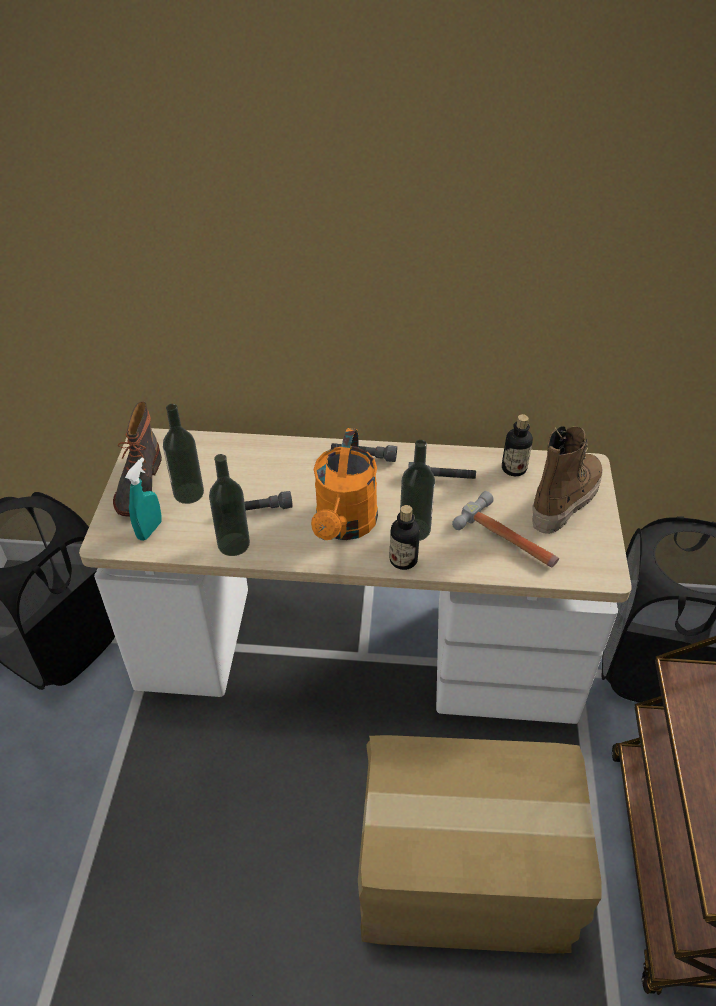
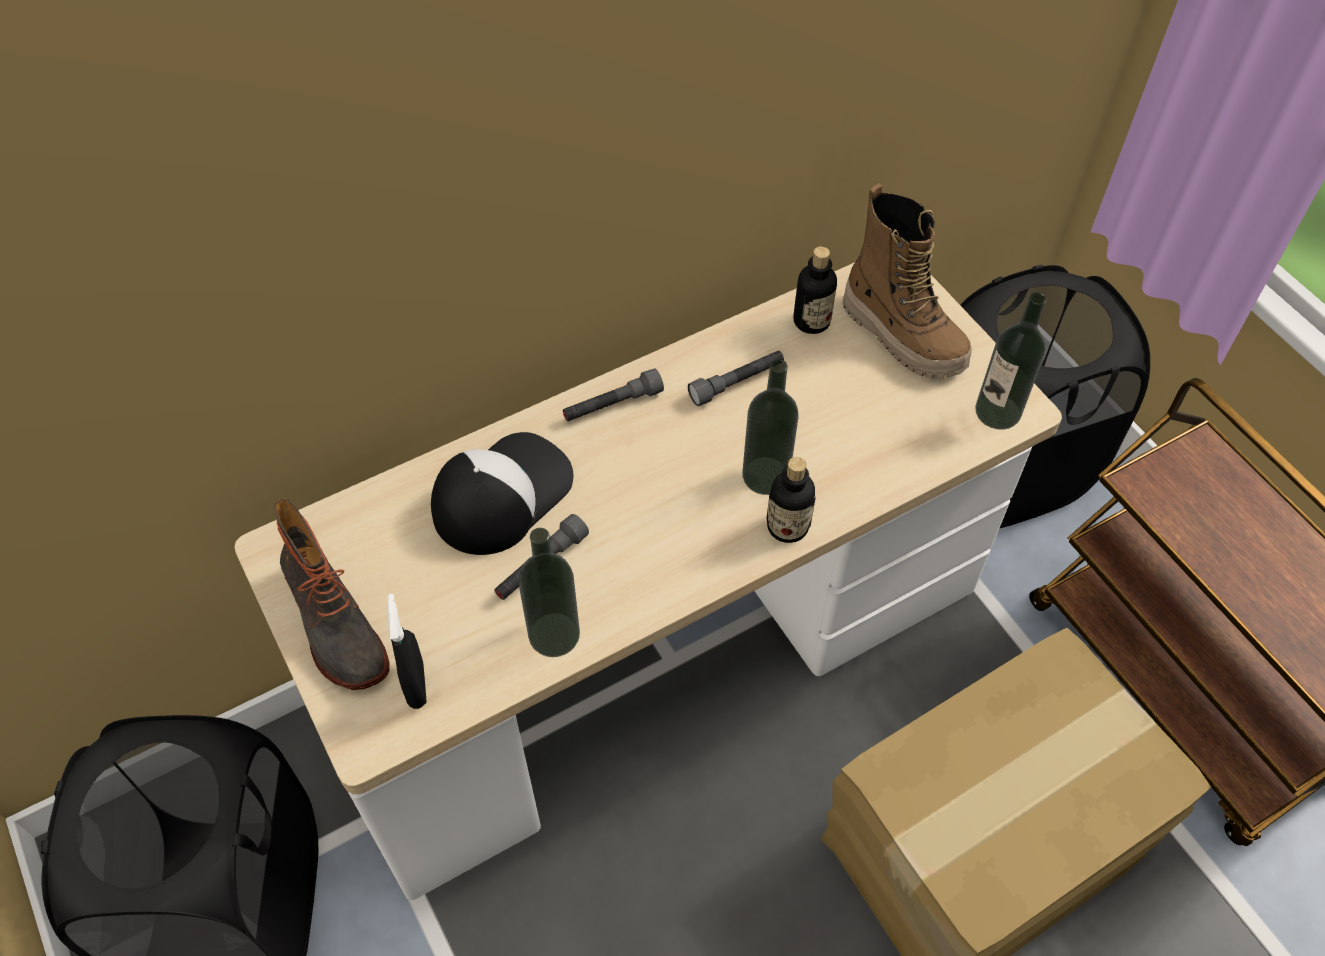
camera: 35 degrees left, 10 degrees up
(149, 530) = (416, 685): turquoise spray bottle -> black spray bottle
(188, 493) = (420, 596): bottle -> bottle (997, 411)
(269, 468) = (501, 494): none -> cap
(344, 526) = (676, 522): orange watering can -> none
(508, 539) = (884, 425): hammer -> none
(564, 501) = (903, 335): boot -> boot turned 135 degrees clockwise

